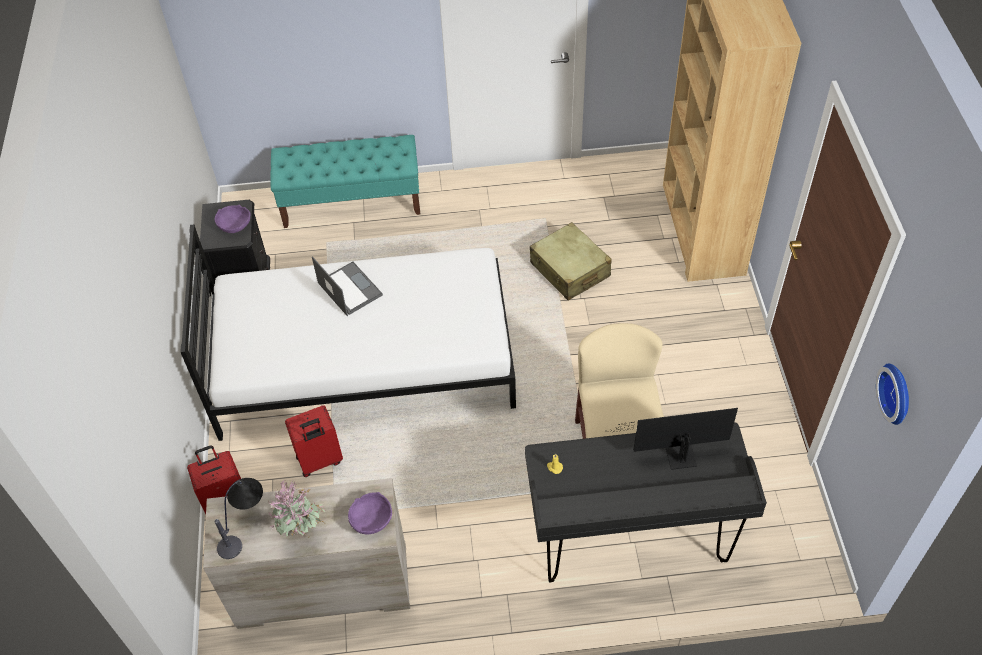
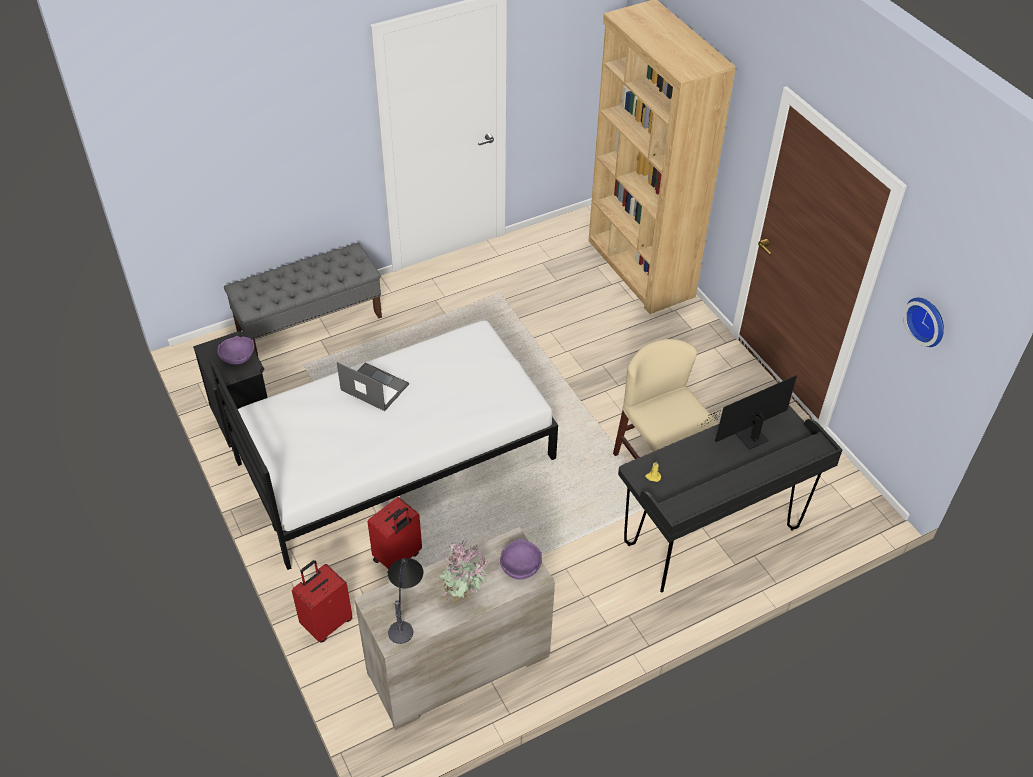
camera: 25 degrees left, 5 degrees down
(352, 202) = (310, 323): turquoise bench -> grey bench
(570, 270) = (544, 330): beige suitcase -> none

